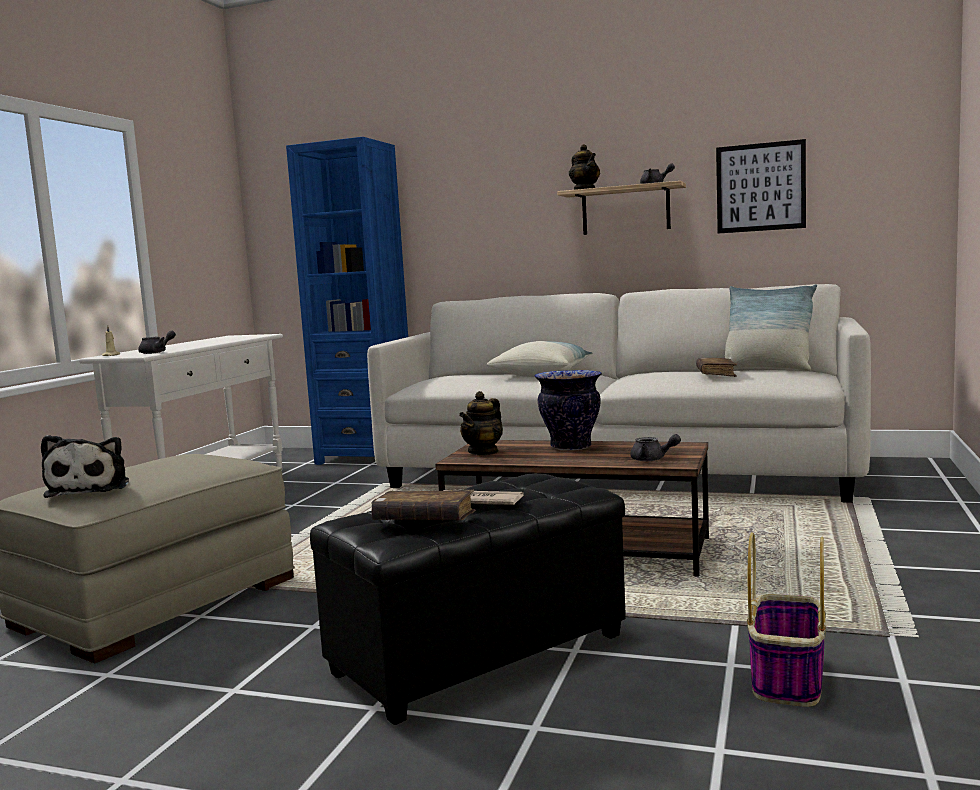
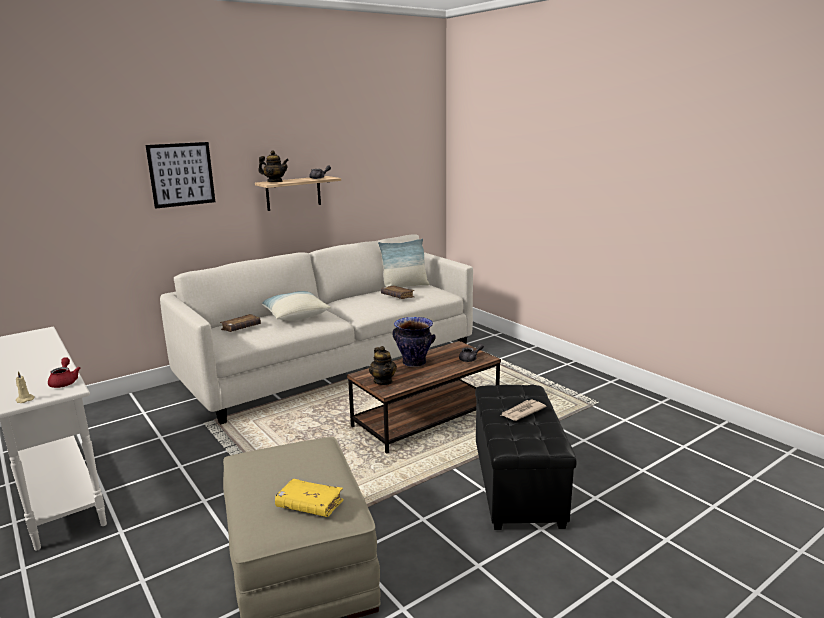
camera: 55 degrees left, 10 degrees up
(91, 488) = (309, 505): plush toy -> yellow book
(157, 352) = (64, 382): grey teapot -> red teapot
(366, 457) = (121, 408): blue bookcase -> none
(424, 520) = (537, 430): brown book -> brown book (241, 328)
(760, 187) = (366, 178): picture -> picture (181, 174)
(786, 678) = (604, 436): basket -> none

